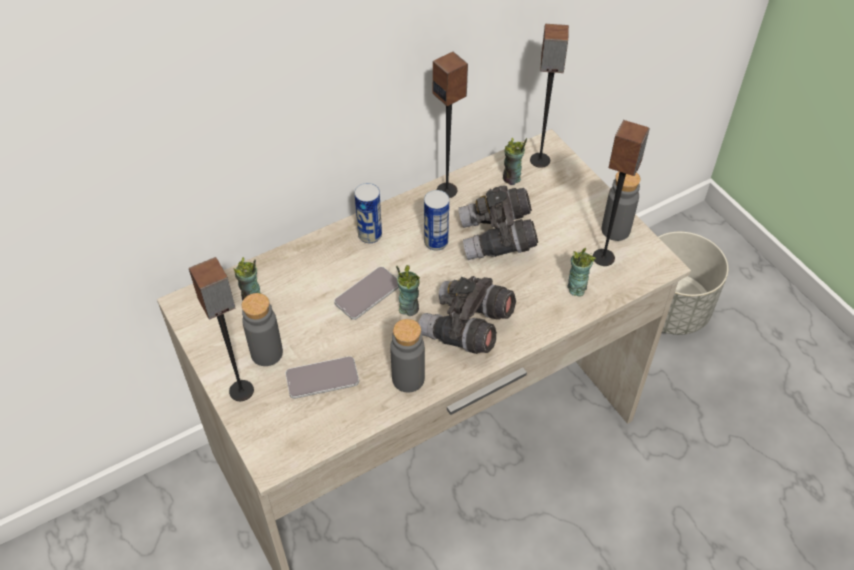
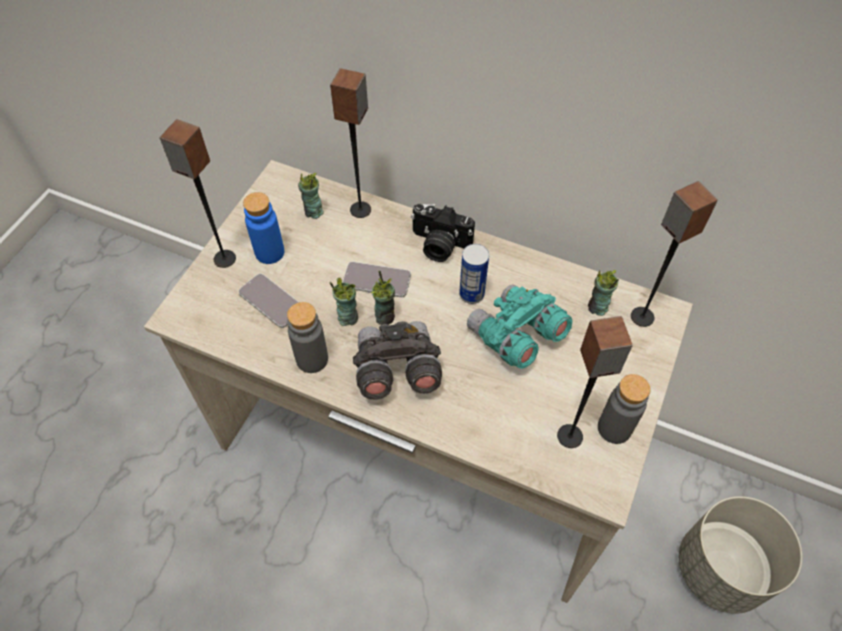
camera: 55 degrees right, 5 degrees up
(267, 353) = (269, 252): grey bottle -> blue bottle
(370, 235) = (439, 245): can -> camera
(447, 190) = (537, 268): speaker -> speaker (361, 210)
(497, 238) = (515, 337): grey binoculars -> turquoise binoculars
(576, 288) = (512, 433): cup -> cup (347, 317)

